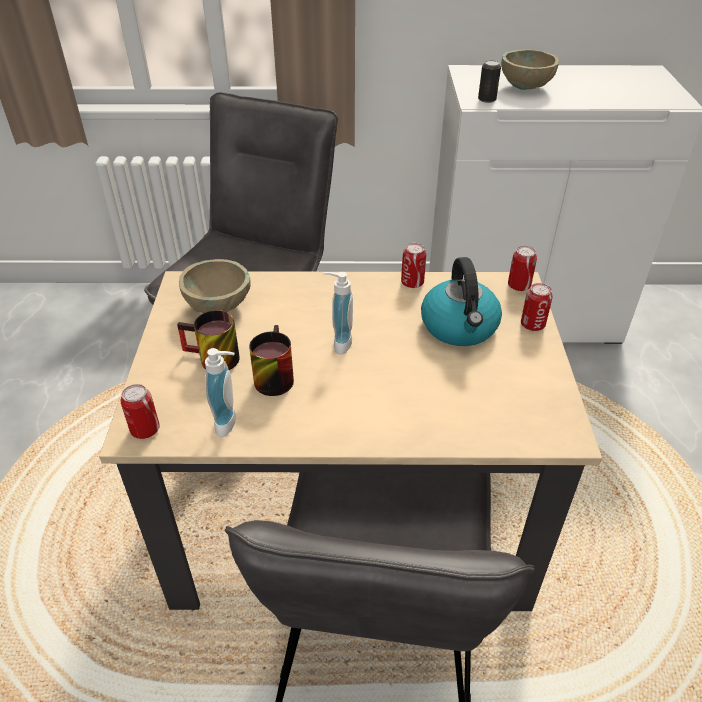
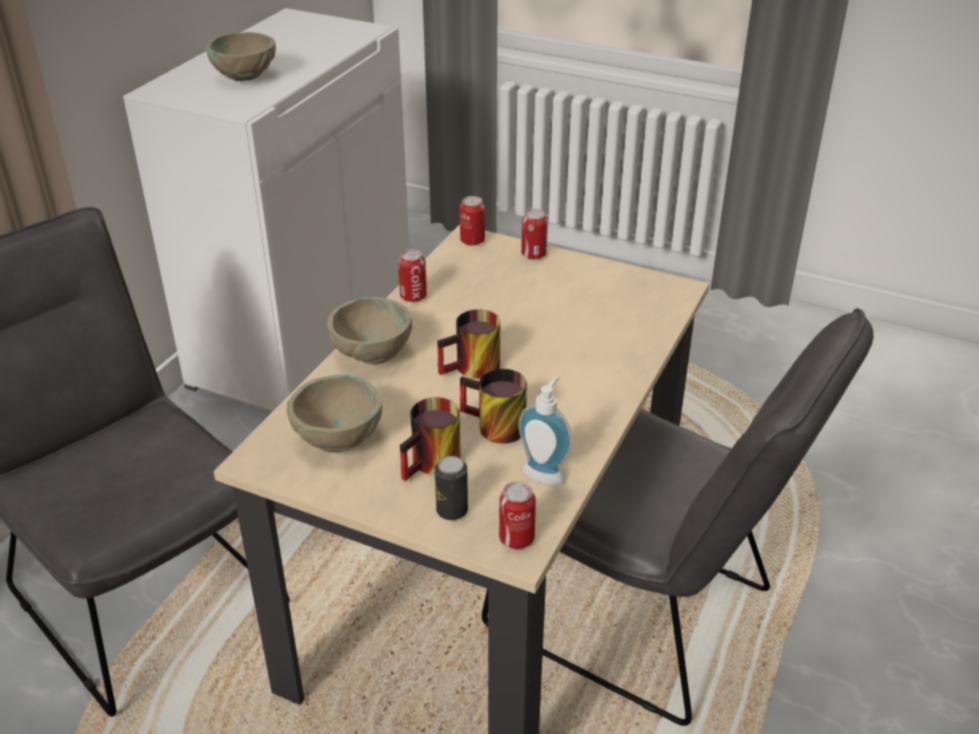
camera: 65 degrees left, 5 degrees down
(323, 289) = (372, 355): none -> beige bowl
(338, 343) = (473, 370): soap dispenser -> mug
(460, 327) = (506, 292): kettle -> none
(487, 99) = (244, 103): can -> can (452, 511)

